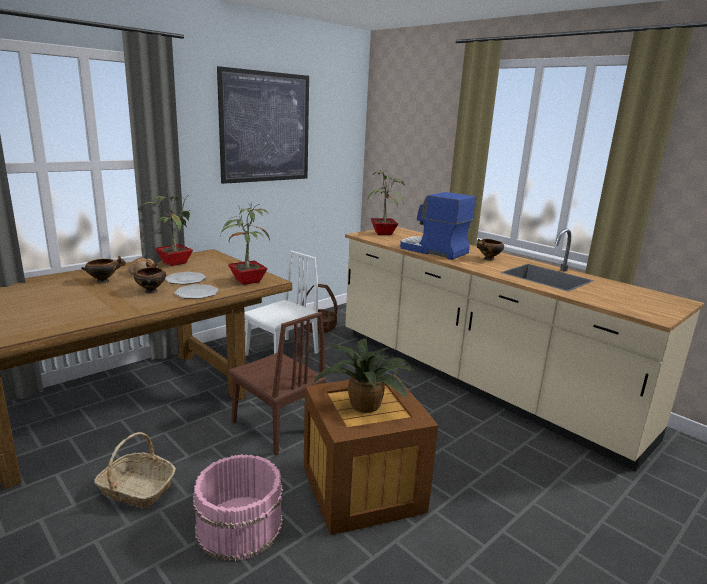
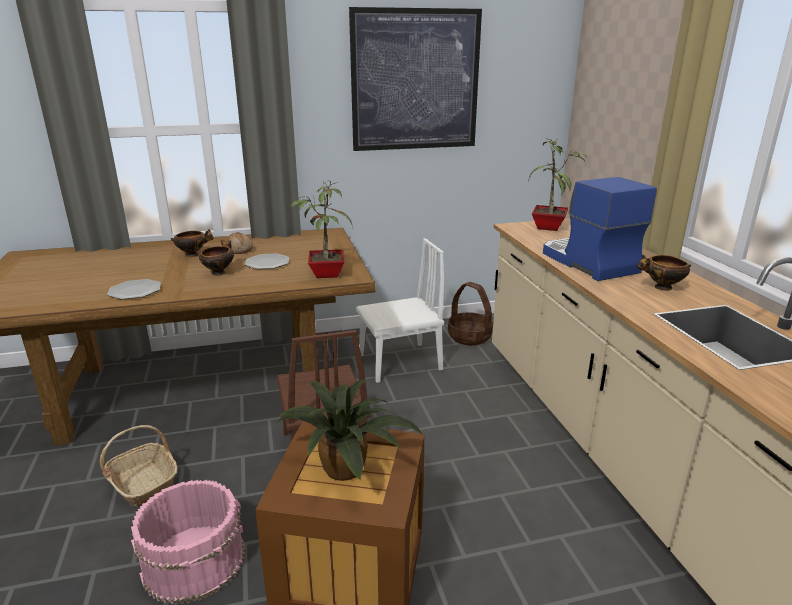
camera: 30 degrees right, 5 degrees up
(174, 262) = (282, 240): potted plant -> none
(196, 293) = (257, 282): plate -> plate (135, 291)

